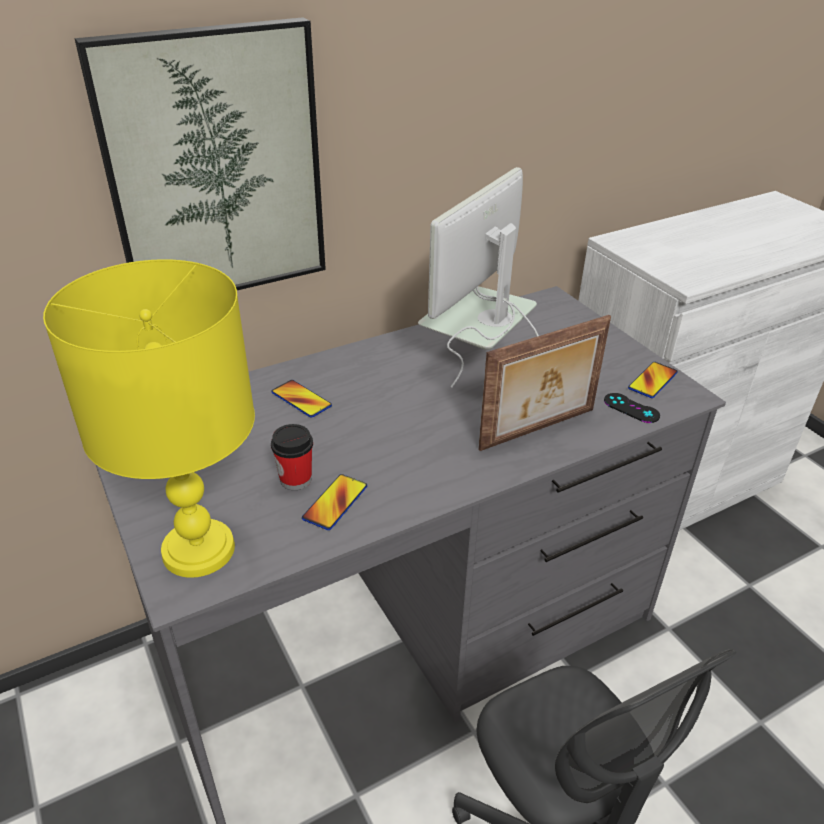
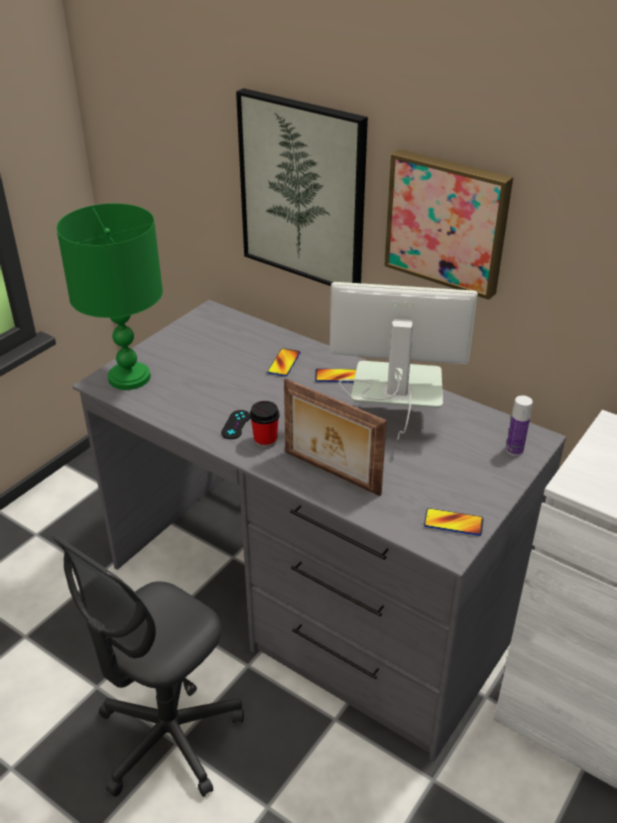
camera: 65 degrees right, 0 degrees up
(200, 550) = (129, 378): yellow table lamp -> green table lamp
(295, 479) = (205, 388): cup -> cup (265, 441)
(335, 503) = (194, 409): phone -> phone (338, 376)
(419, 120) = (448, 222): none -> picture
(563, 315) = (514, 450): none -> bottle
(631, 408) = (400, 517): black game controller -> black game controller (235, 425)

